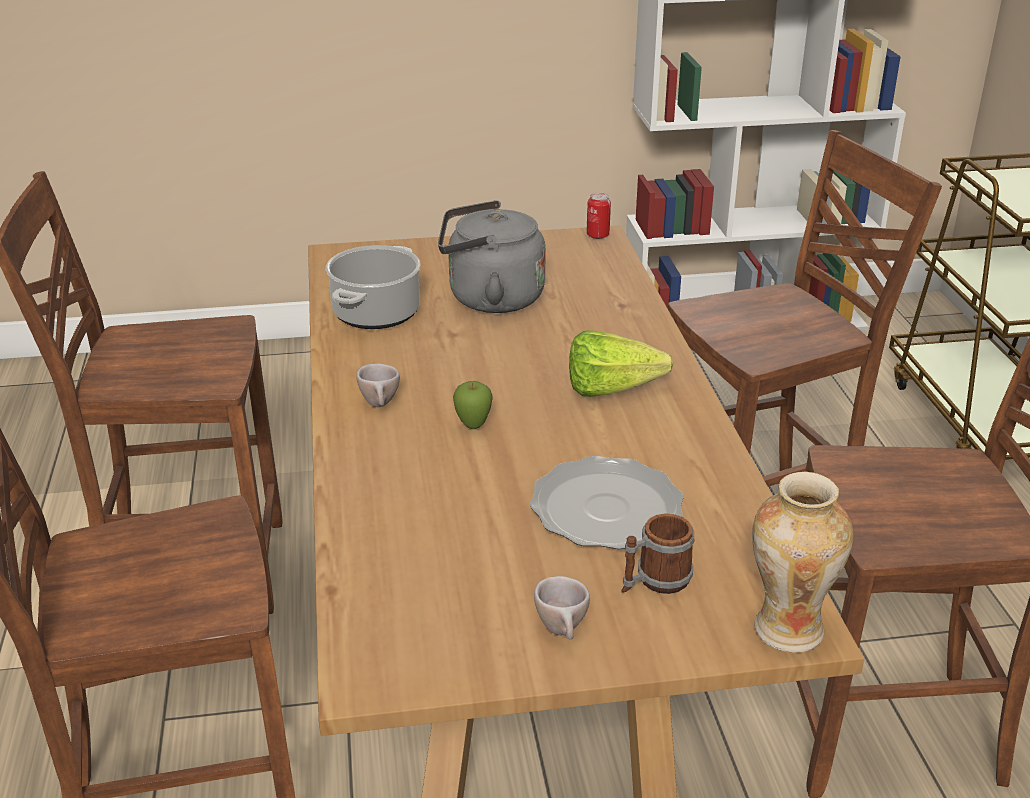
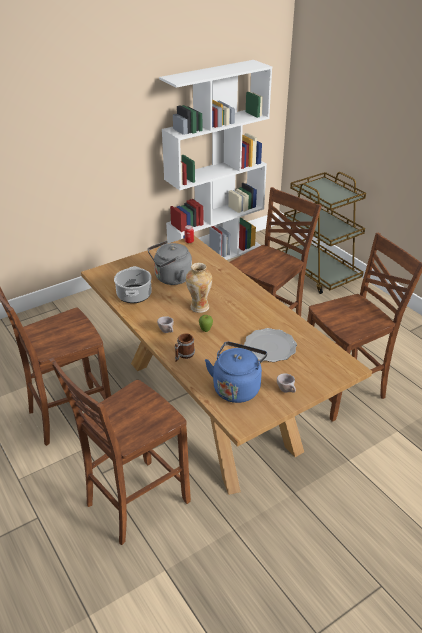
camera: 25 degrees left, 5 degrees up
(436, 581) = (237, 387): none -> blue kettle
(619, 391) = (243, 303): lettuce -> none
(655, 581) = (301, 366): mug -> mug (183, 355)
(786, 630) = (347, 369): vase -> vase (199, 307)

